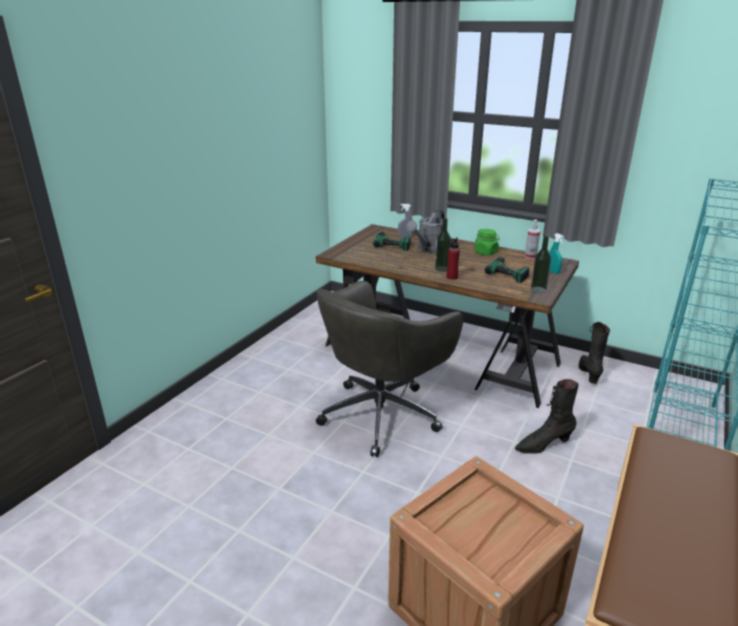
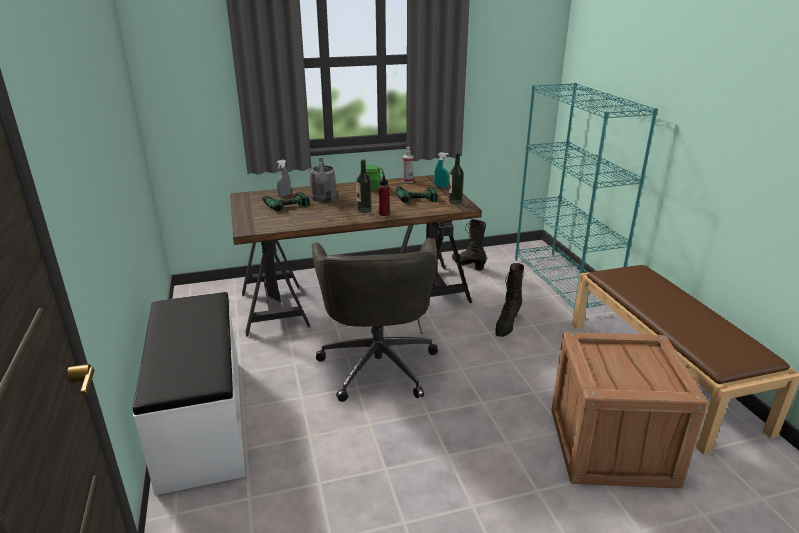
camera: 45 degrees left, 0 degrees up
(228, 386) = (200, 421): none -> white bench

